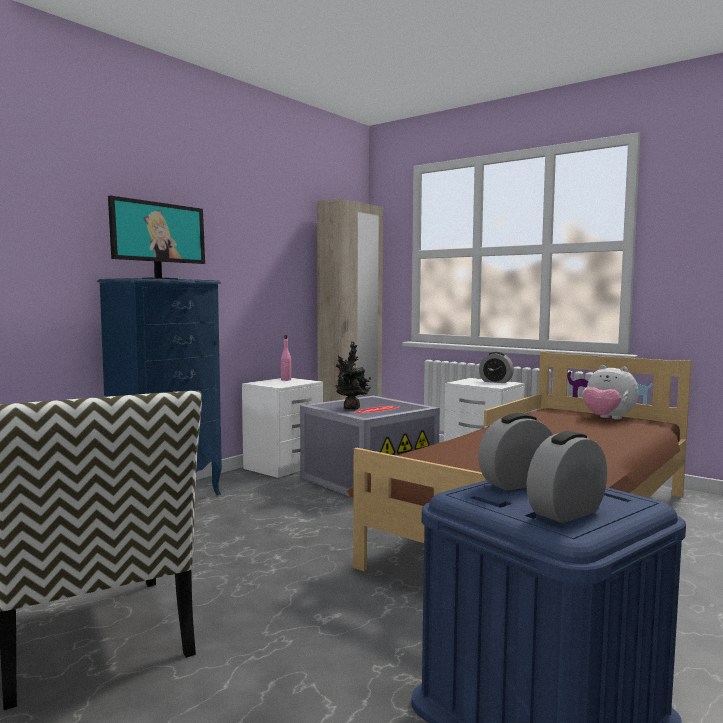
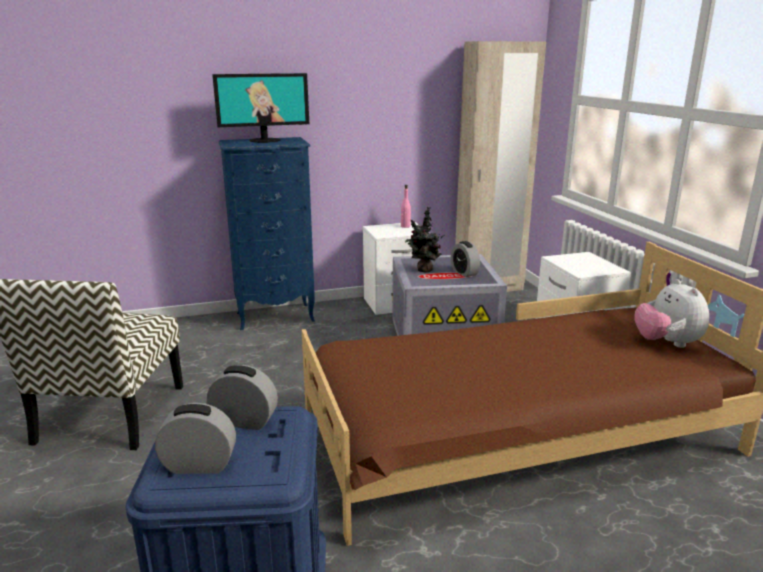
camera: 35 degrees right, 15 degrees up
(495, 381) = (599, 264): alarm clock -> alarm clock (464, 272)

